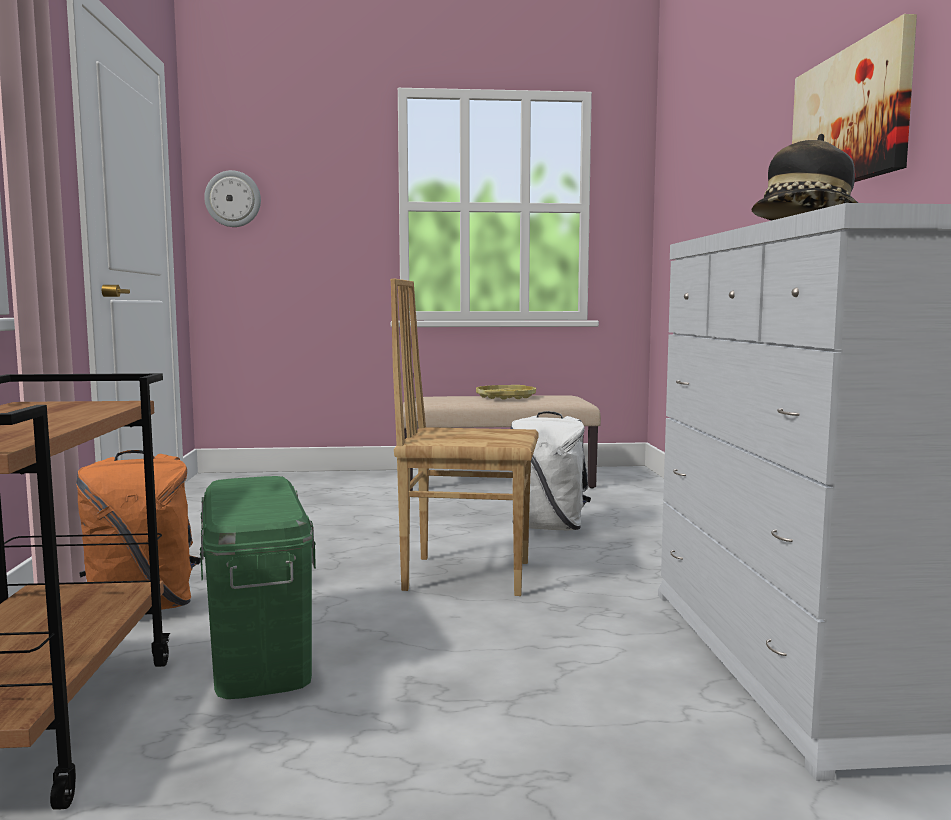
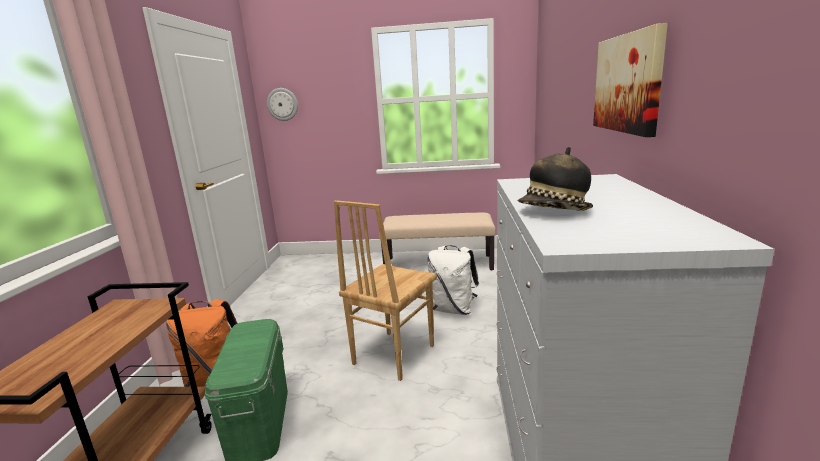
camera: 10 degrees right, 10 degrees up
(466, 575) = (392, 355): brown chair -> brown chair turned 75 degrees counterclockwise
(505, 397) = (441, 217): yellow tray -> none

